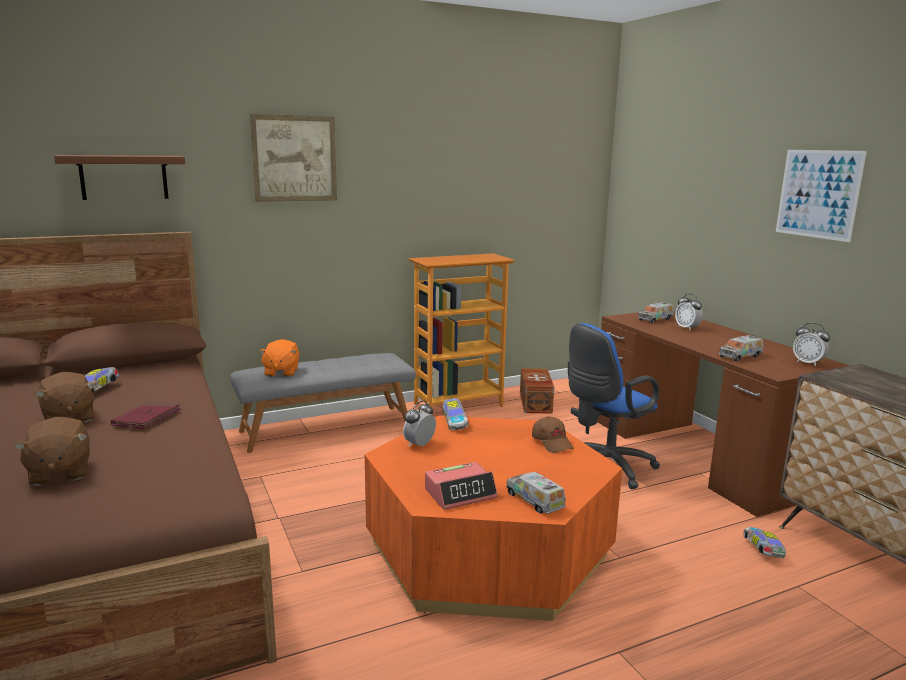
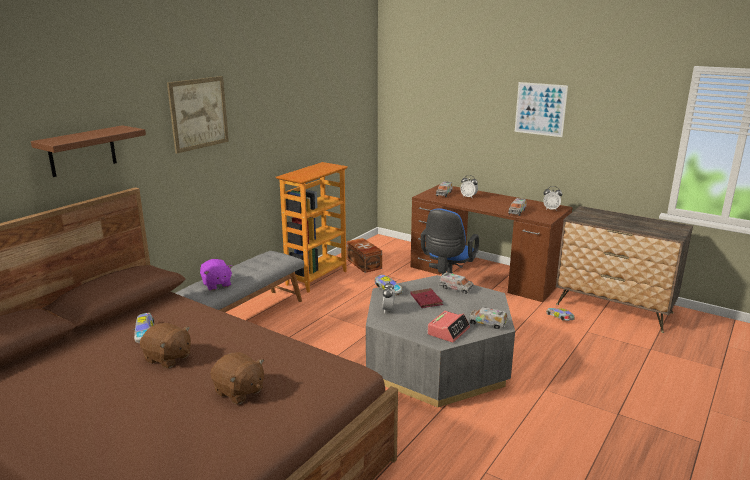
camera: 30 degrees left, 5 degrees up
(147, 418) = (227, 341): red book -> red book (426, 300)
(281, 372) = (216, 285): orange plush toy -> purple plush toy
(488, 549) = (436, 363): orange coffee table -> grey coffee table
(552, 443) = (456, 288): brown cap -> toy truck

